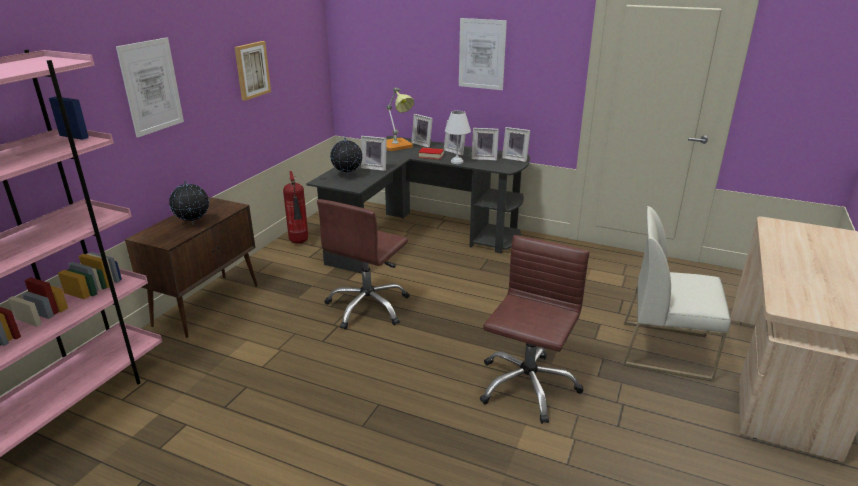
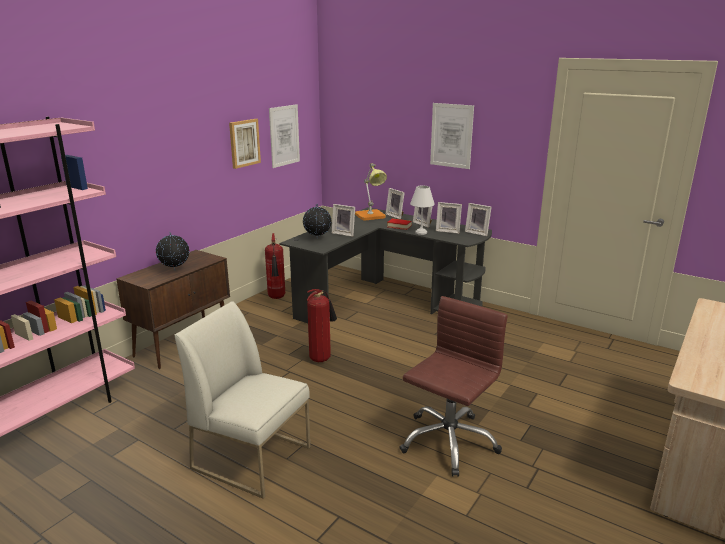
camera: 10 degrees right, 5 degrees down
(151, 86) = (151, 152): picture -> picture (284, 135)
(368, 307) = (321, 358): brown office chair -> fire extinguisher
(666, 349) = (598, 423): white chair -> white chair (253, 457)

